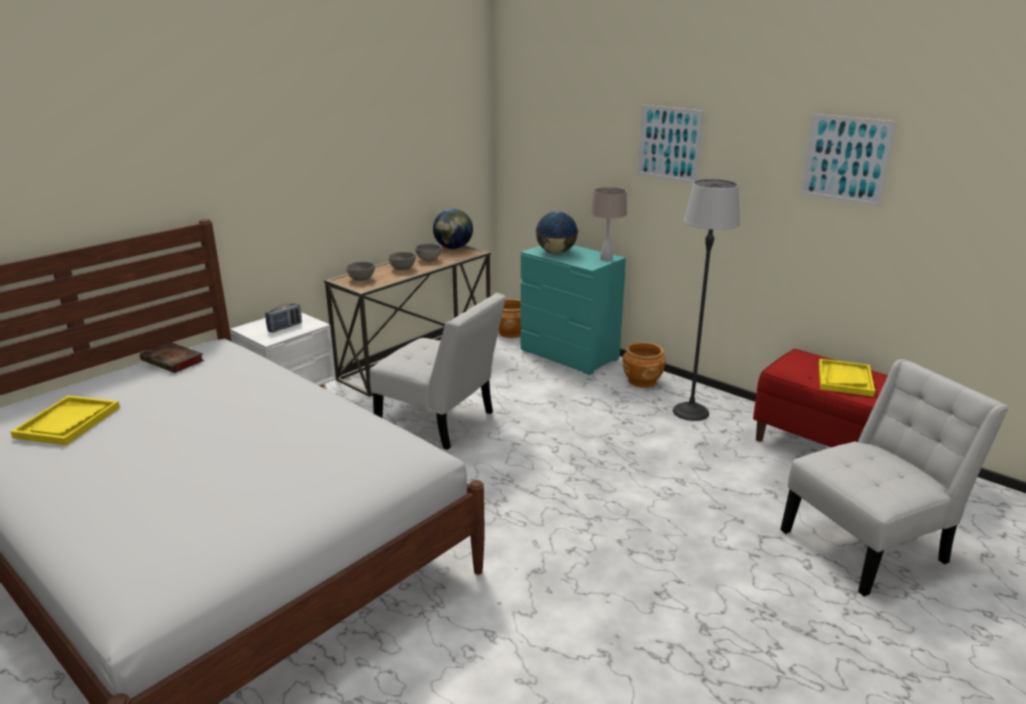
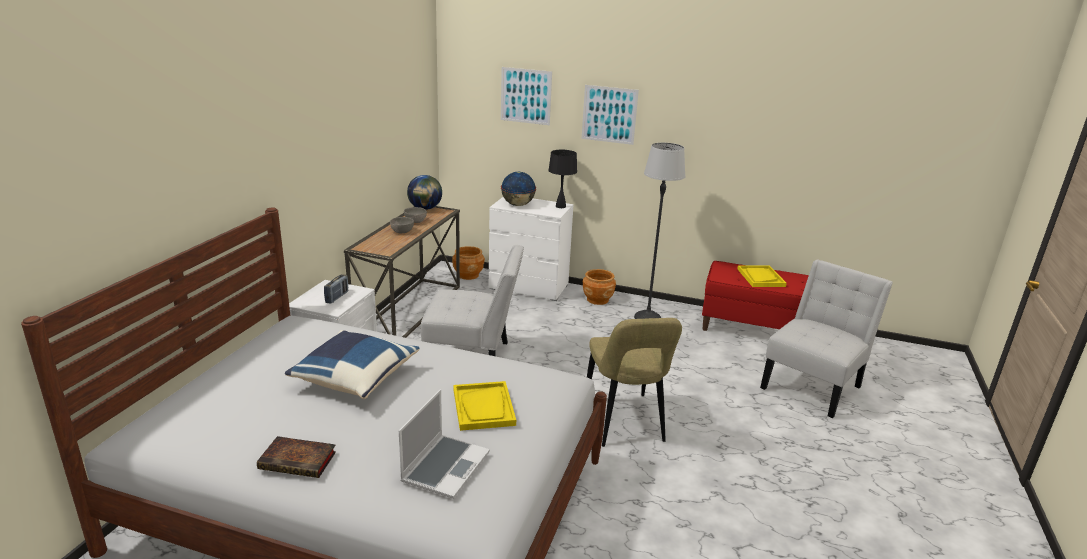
camera: 25 degrees left, 0 degrees up
(68, 422) = (245, 413): yellow tray -> yellow tray (484, 407)
(174, 361) = (278, 342): book -> book (299, 461)
(178, 521) = (445, 466): none -> laptop
(198, 409) = (354, 379): none -> blue pillow
(361, 279) = (376, 245): grey bowl -> none
(555, 533) = (624, 423): none -> beige chair
(569, 355) = (529, 287): turquoise dresser -> white dresser
(606, 258) = (560, 206): beige table lamp -> black table lamp
(846, 159) = (748, 124): picture -> picture (526, 96)

